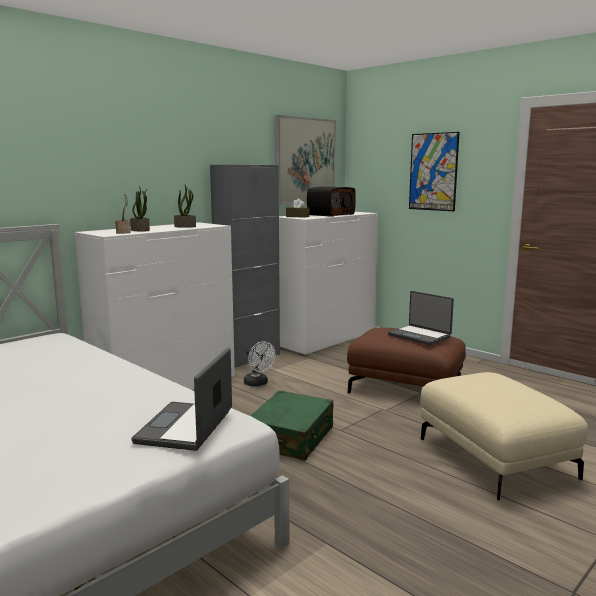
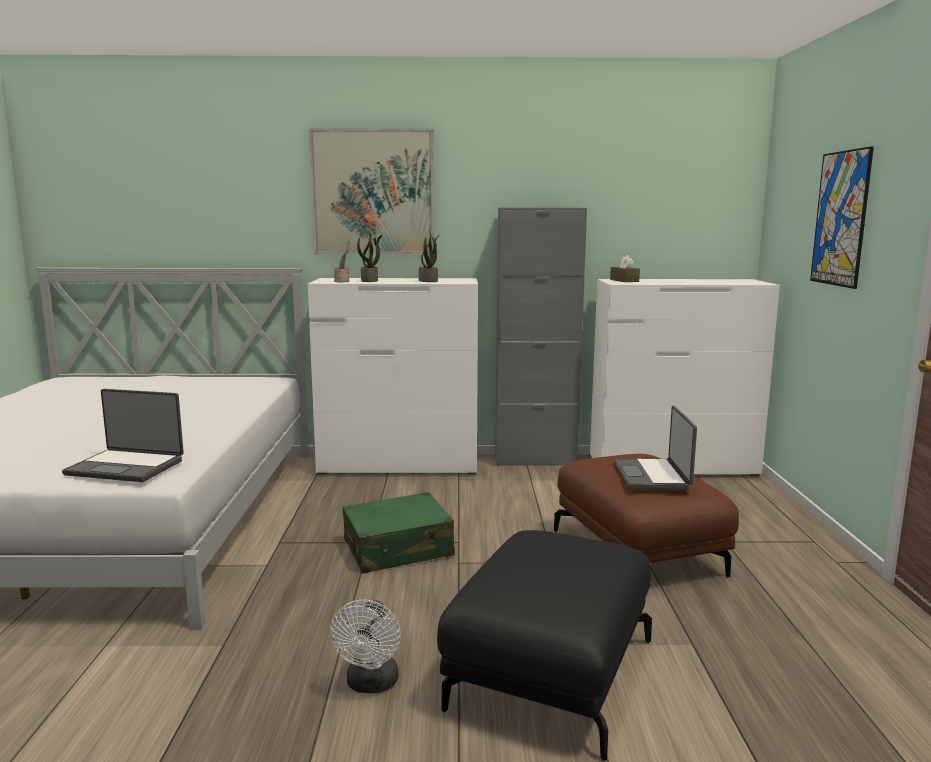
camera: 45 degrees right, 0 degrees up
(187, 427) = (127, 467): laptop -> laptop turned 135 degrees counterclockwise
(258, 383) = (486, 488): white fan -> white fan (371, 685)
(305, 160) = (671, 201): picture -> picture (373, 192)
(330, 214) = (687, 281): radio -> none
(493, 458) = (550, 672): beige ottoman -> black ottoman

